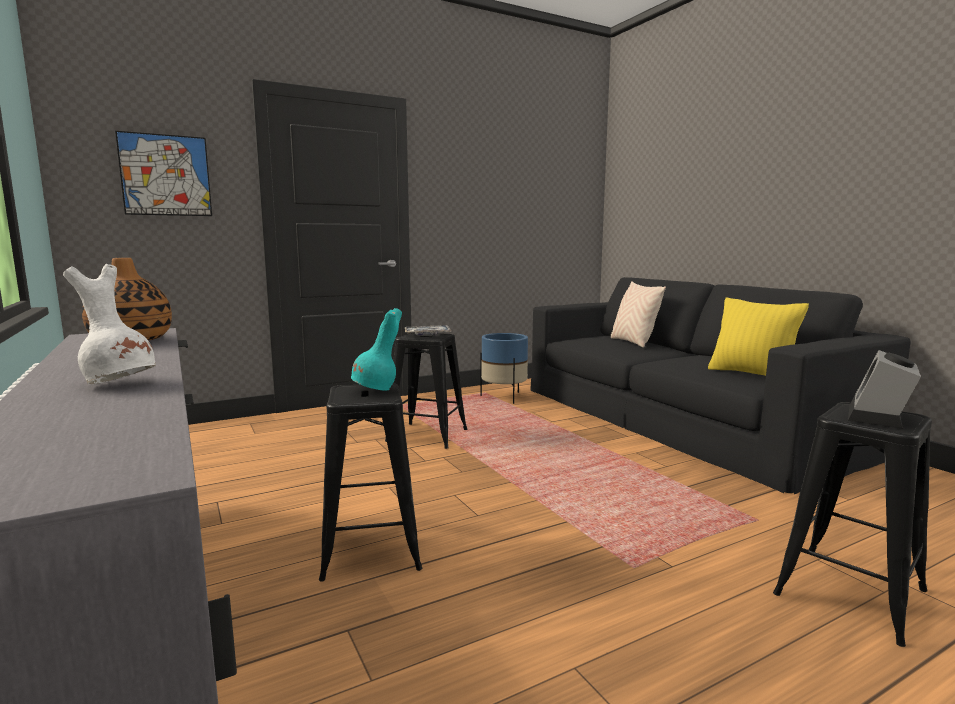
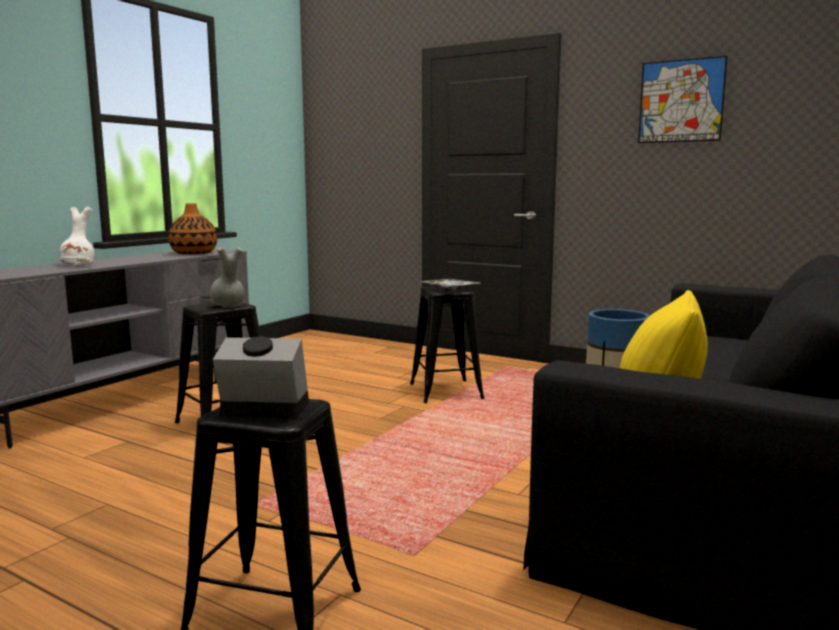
camera: 60 degrees right, 0 degrees up
(165, 175) = (363, 139): picture -> picture (681, 101)
(376, 390) = (227, 306): turquoise vase -> grey vase
(633, 342) = (737, 354): beige pillow -> none

